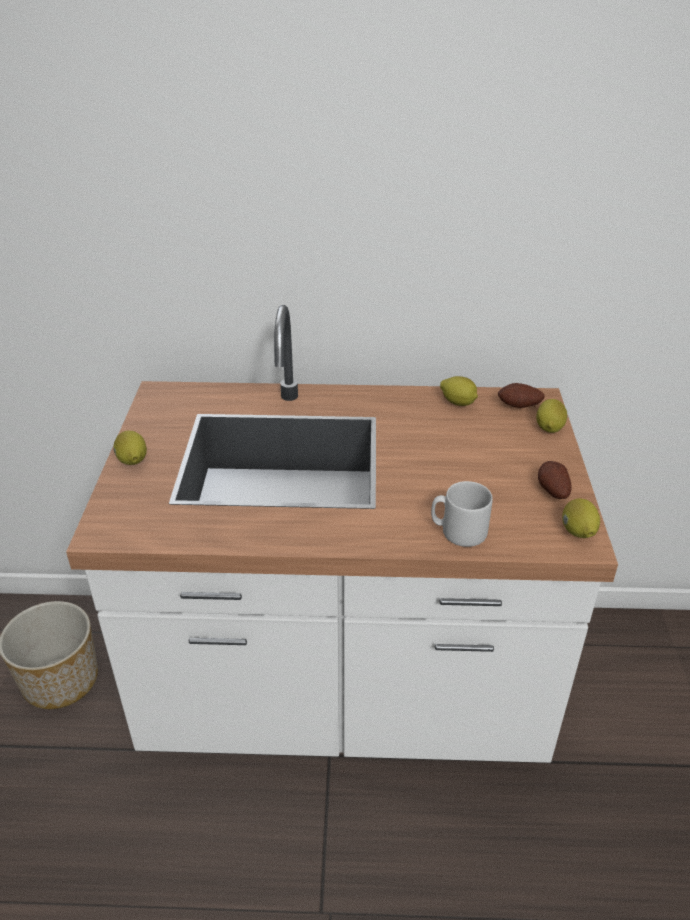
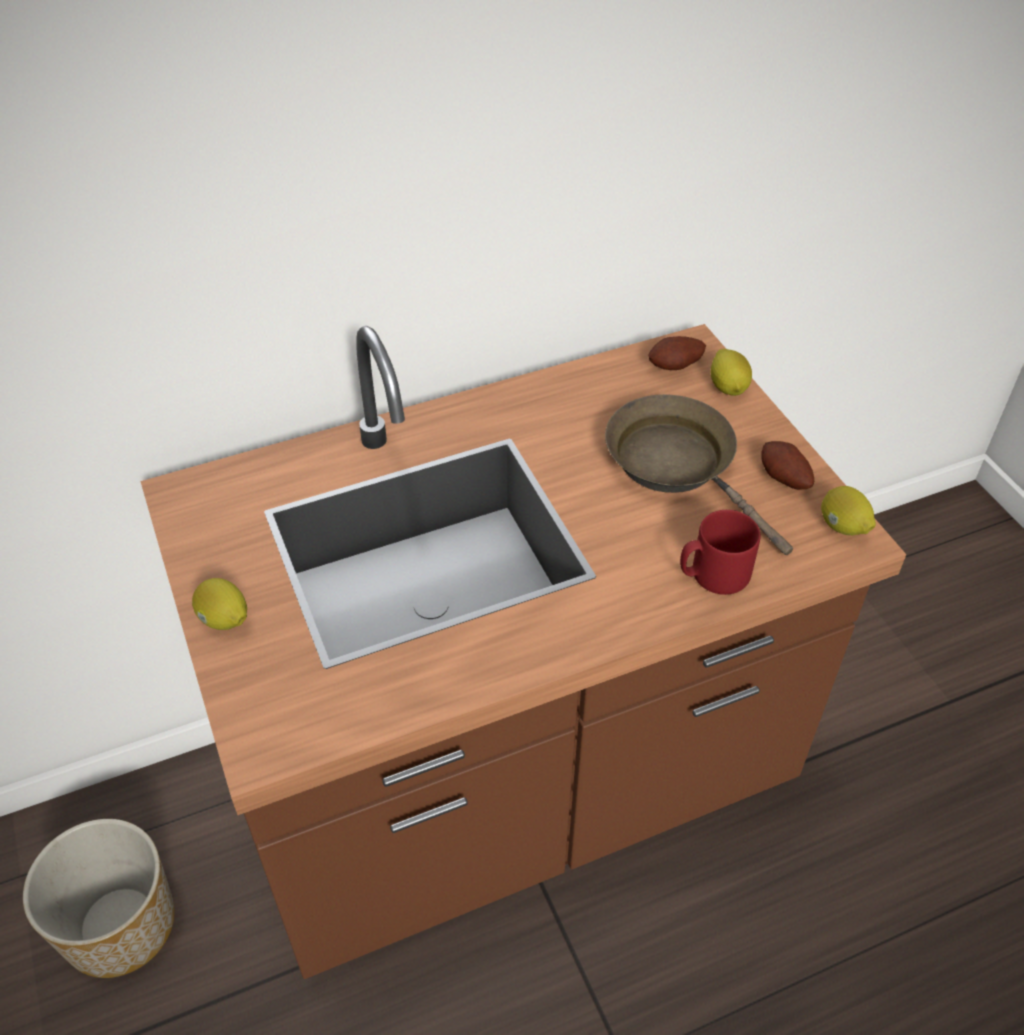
camera: 25 degrees left, 10 degrees up
(345, 692) = (512, 782): white counter -> brown counter
(458, 403) = (599, 383): lemon -> none
(458, 531) = (713, 574): grey mug -> red mug
(479, 462) = (678, 465): none -> brown frying pan

